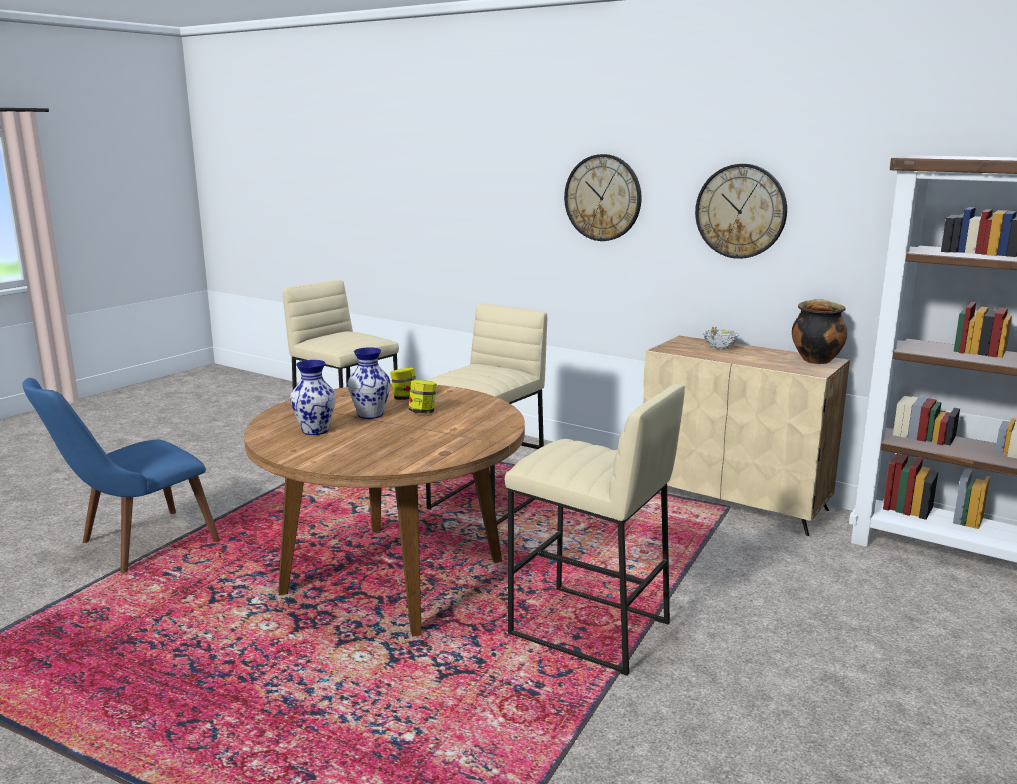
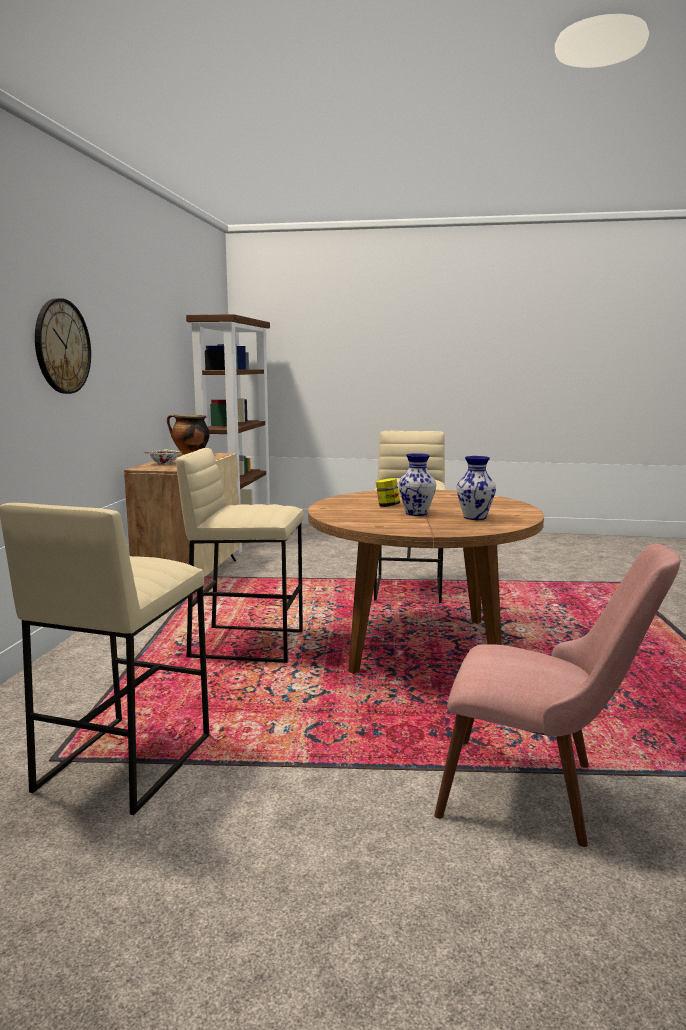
camera: 115 degrees left, 5 degrees down
(133, 547) = (541, 793): blue chair -> pink chair
(405, 398) = (362, 513): jar -> none
(740, 211) = (133, 355): wall clock -> none

